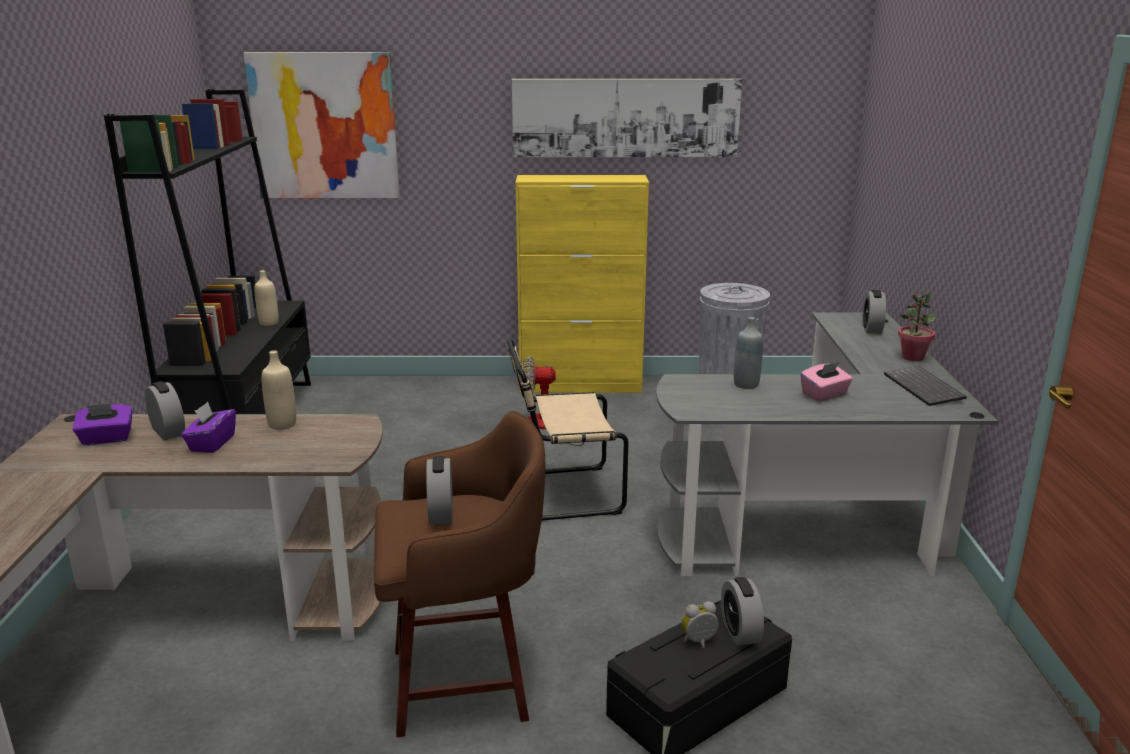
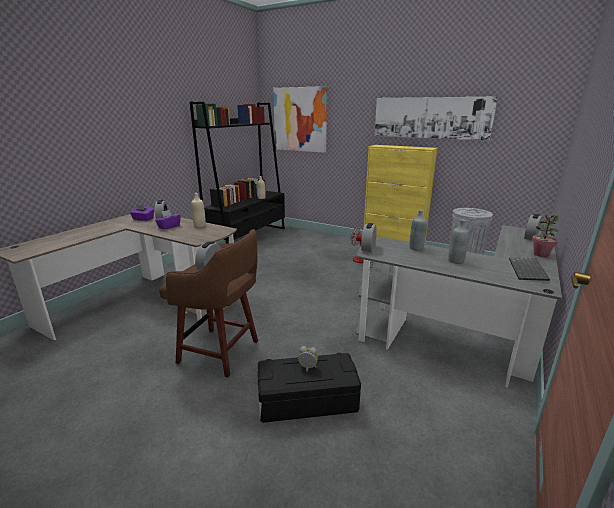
camera: 30 degrees right, 0 degrees up
(560, 494) = (338, 290): beige chair -> none
(740, 632) = (332, 370): alarm clock -> alarm clock (368, 248)
(824, 395) = (456, 261): pink tissue box -> grey bottle

